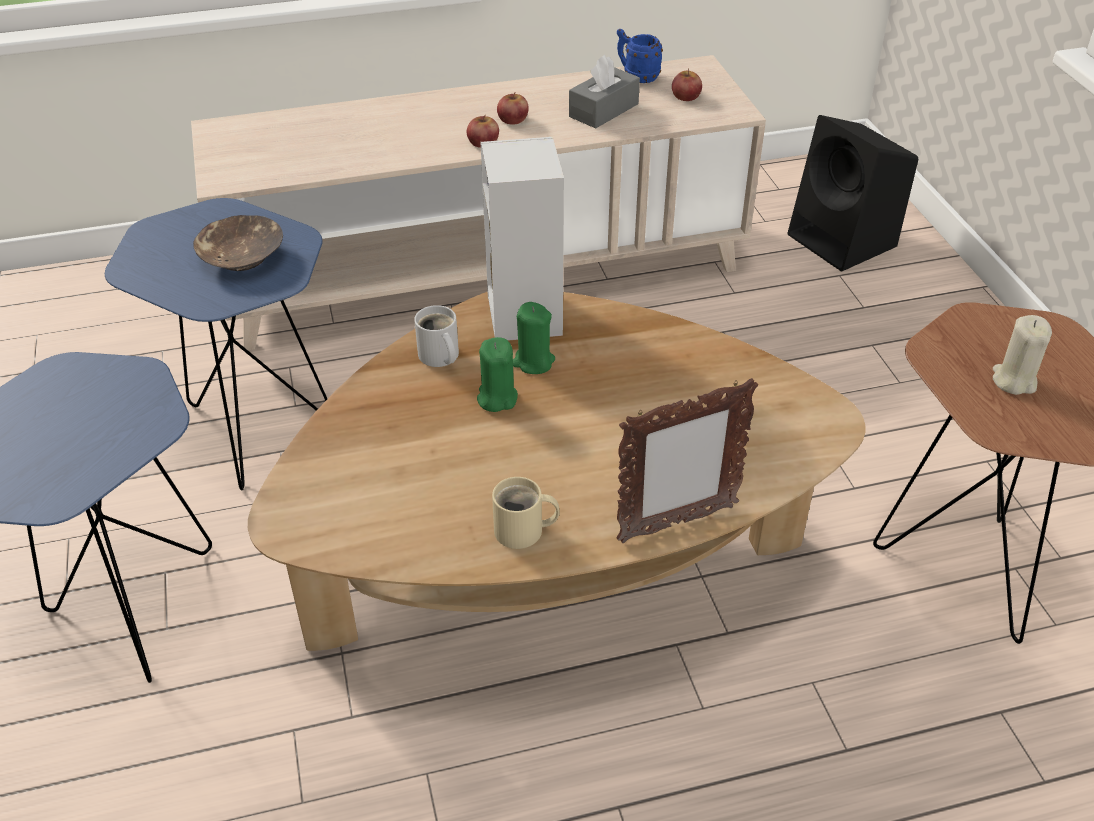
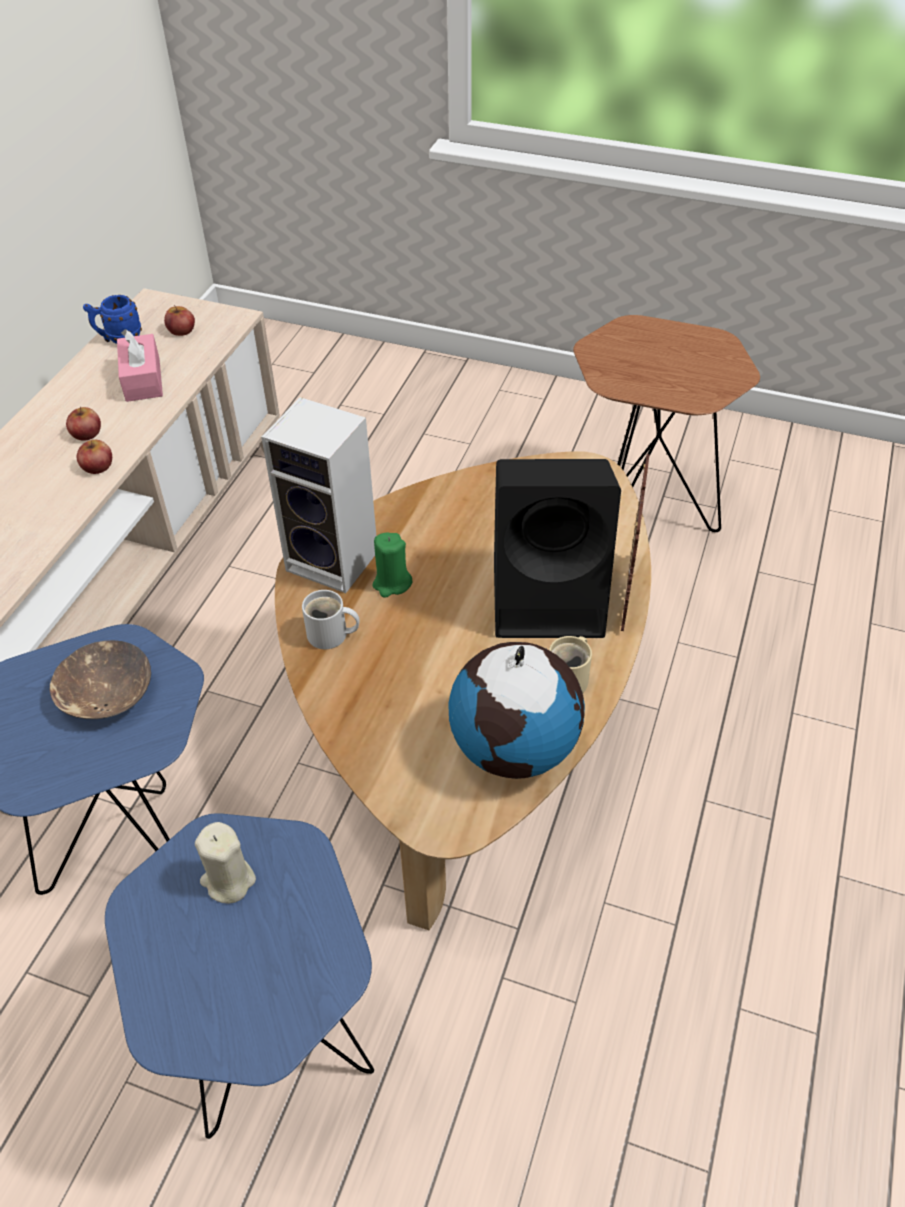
camera: 55 degrees left, 5 degrees up
(407, 531) = (515, 747): none -> globe
(497, 398) = (414, 624): green candle -> none
(603, 110) = (143, 379): grey tissue box -> pink tissue box
(844, 241) = (309, 380): black speaker -> black speaker (551, 598)
(1013, 380) = (664, 368): beige candle -> beige candle (228, 880)

